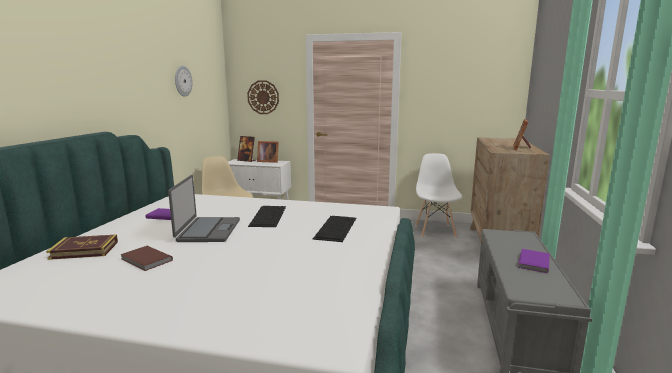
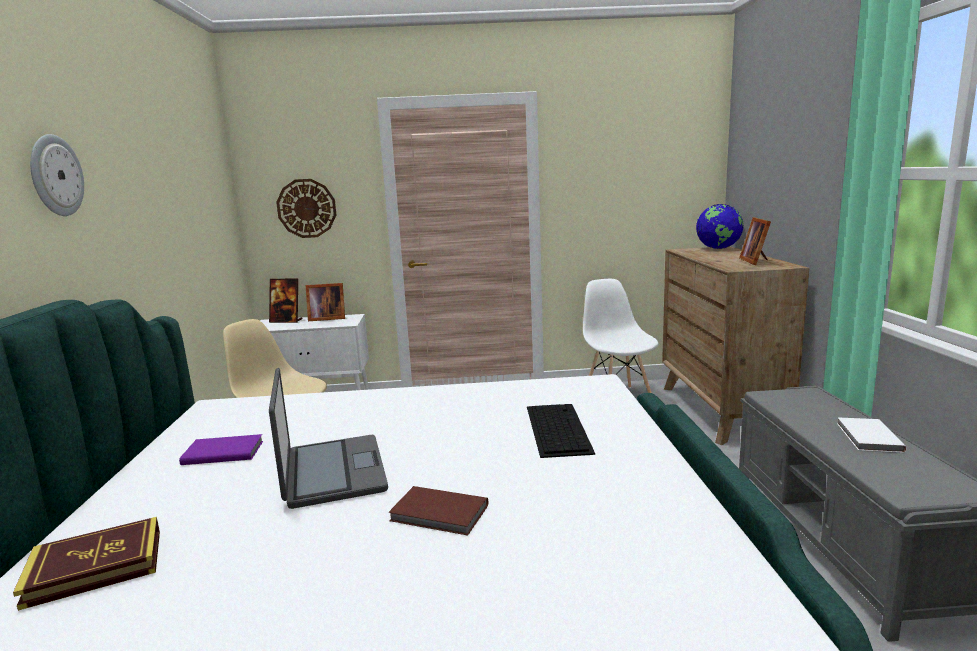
camera: 15 degrees left, 0 degrees up
(146, 260) = (258, 565): brown book -> brown book (439, 514)
(182, 81) = (173, 187): wall clock -> wall clock (55, 176)
(268, 216) = (418, 423): keyboard -> none
(512, 139) = (718, 248): none -> globe
(532, 262) = (867, 437): purple book -> white book

